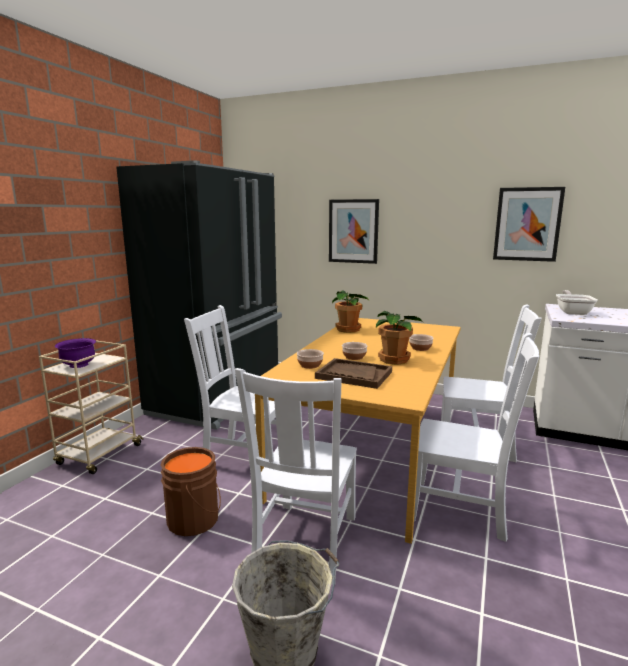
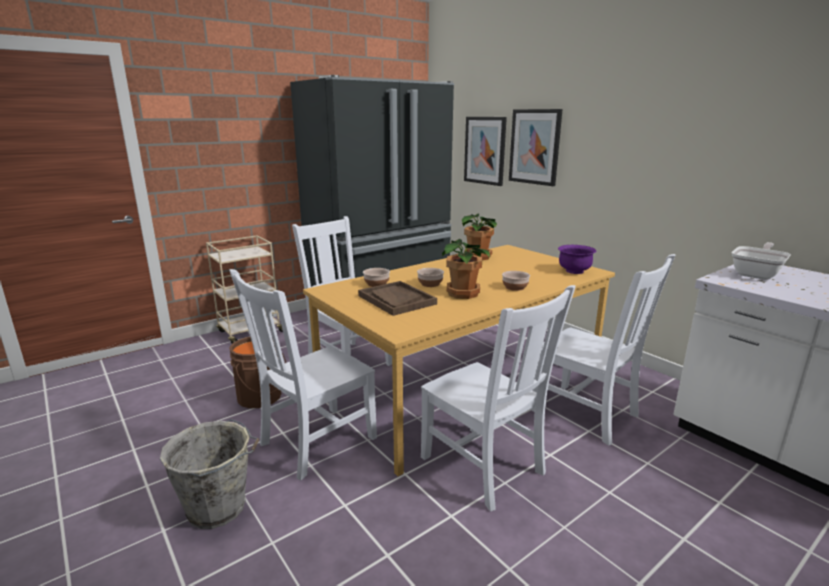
camera: 30 degrees right, 5 degrees up
(78, 365) = (233, 254): purple bowl -> purple bowl (574, 271)
(527, 224) = (735, 145): picture -> picture (485, 150)

